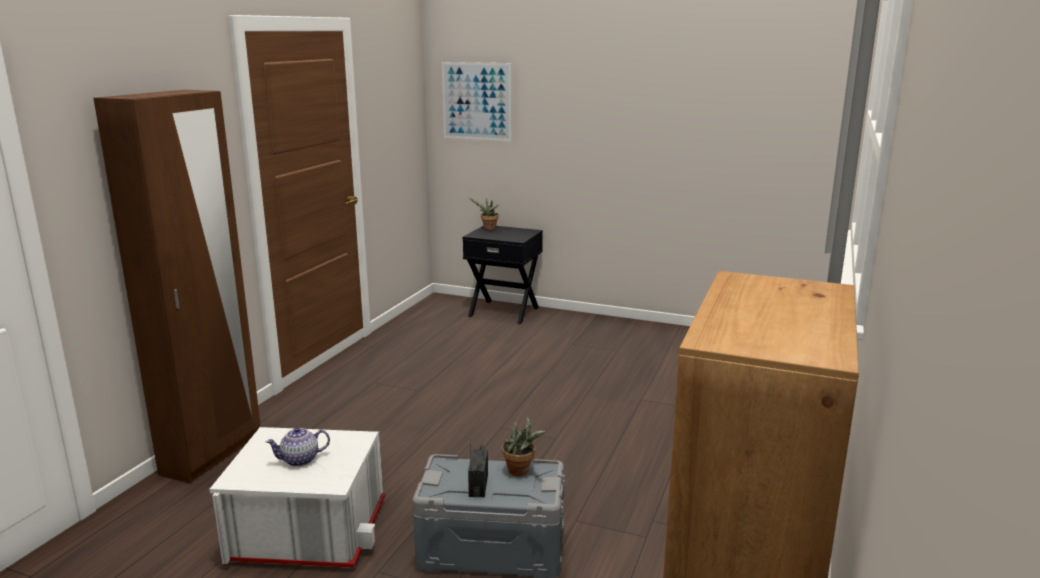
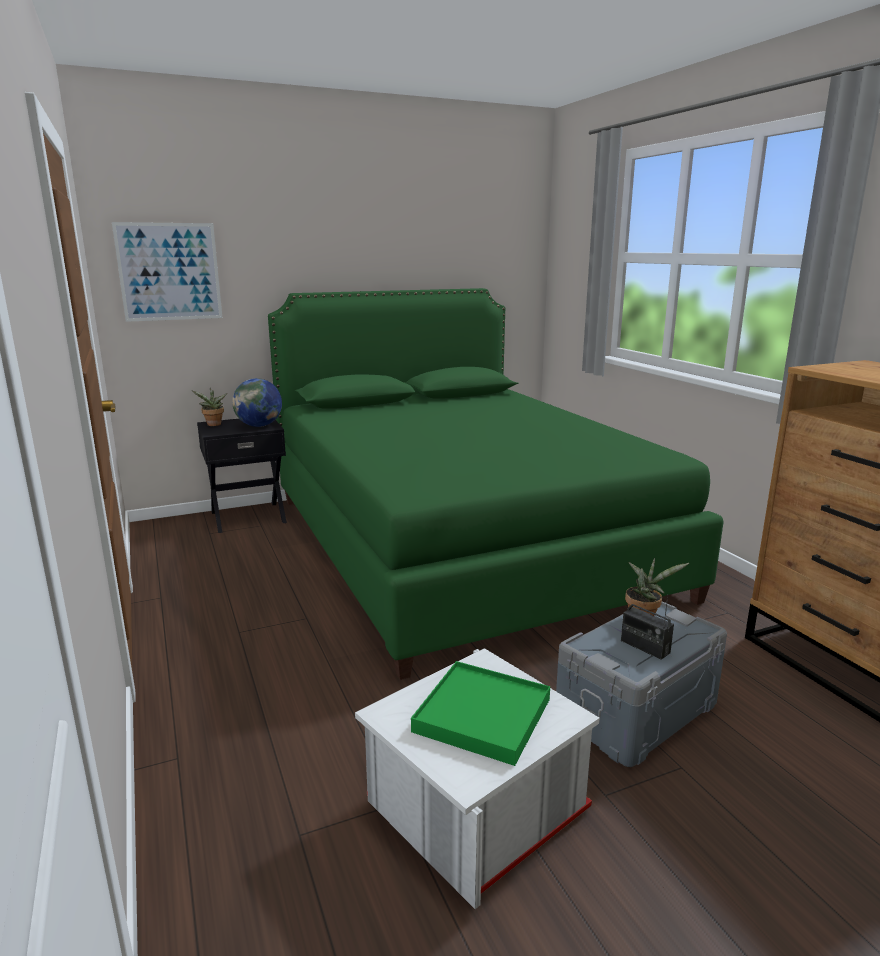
camera: 45 degrees left, 0 degrees up
(212, 454) = (186, 812): brown wardrobe -> none
(300, 460) = (483, 715): teapot -> green tray
(514, 236) = (259, 426): none -> globe
(609, 385) = (460, 544): none -> green bed

